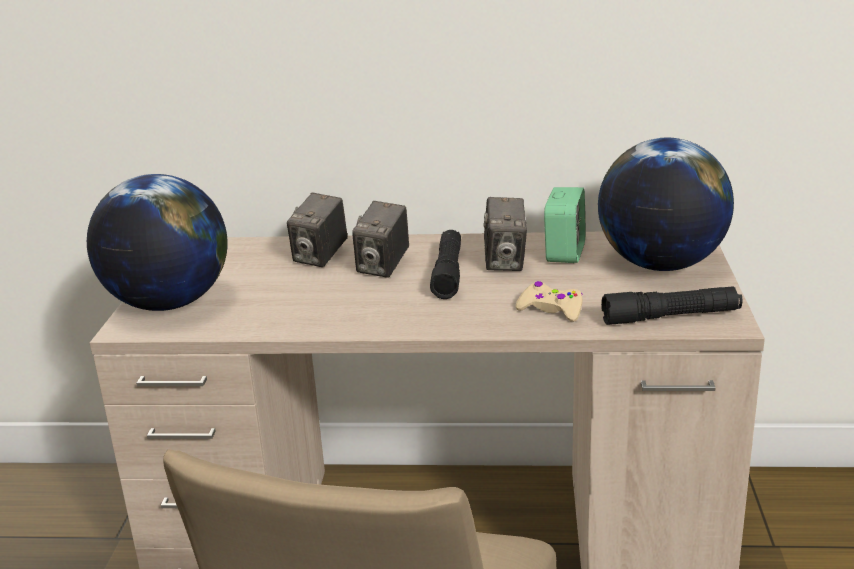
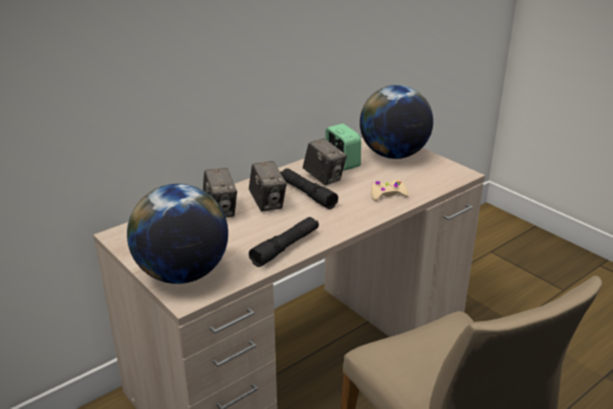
camera: 45 degrees left, 5 degrees up
(670, 317) = (439, 179): black flashlight -> black flashlight (285, 247)

